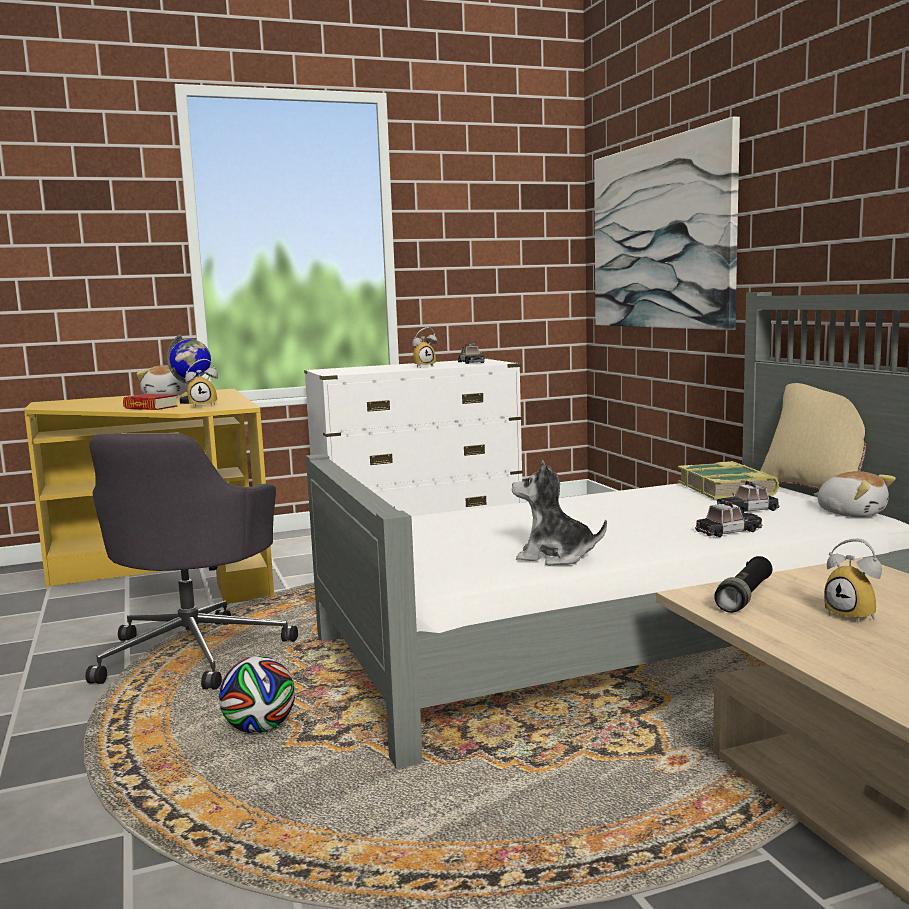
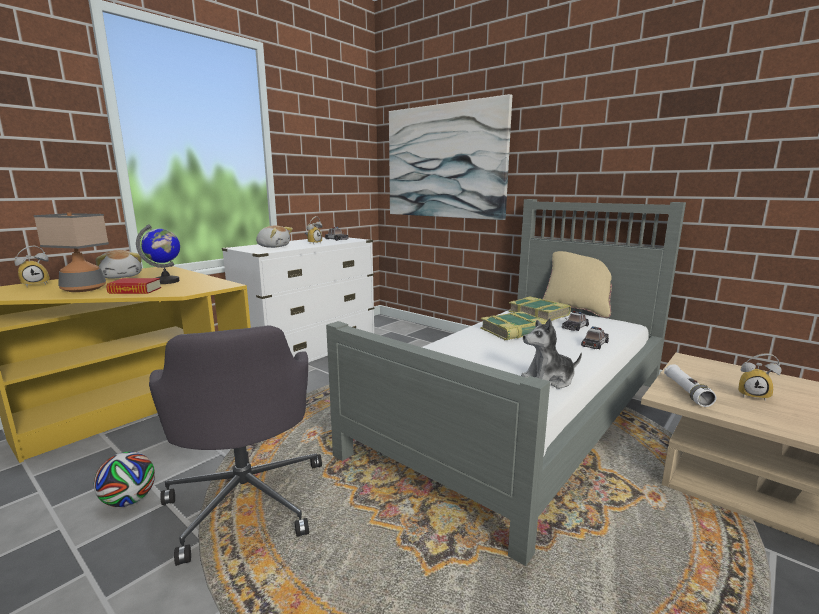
camera: 30 degrees left, 5 degrees up
(114, 404) = (84, 289): none -> table lamp
(204, 406) = (187, 286): alarm clock -> alarm clock (36, 284)
(260, 728) = (385, 563): football -> football (129, 500)
(631, 505) = (515, 331): none -> book
(745, 596) = (686, 392): black flashlight -> white flashlight
(851, 513) = (619, 323): plush toy -> plush toy (273, 247)

